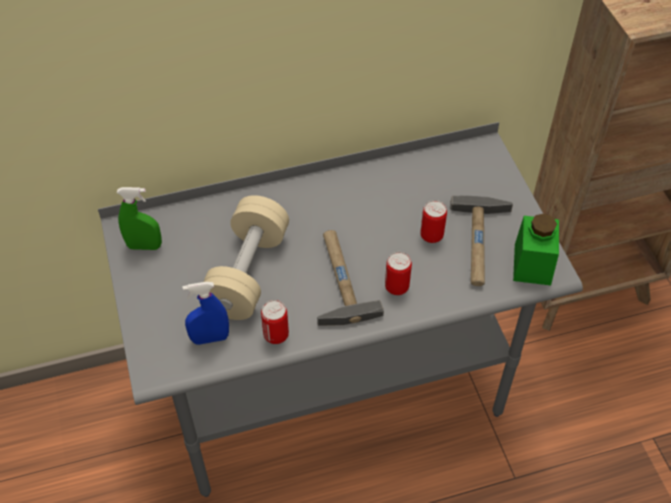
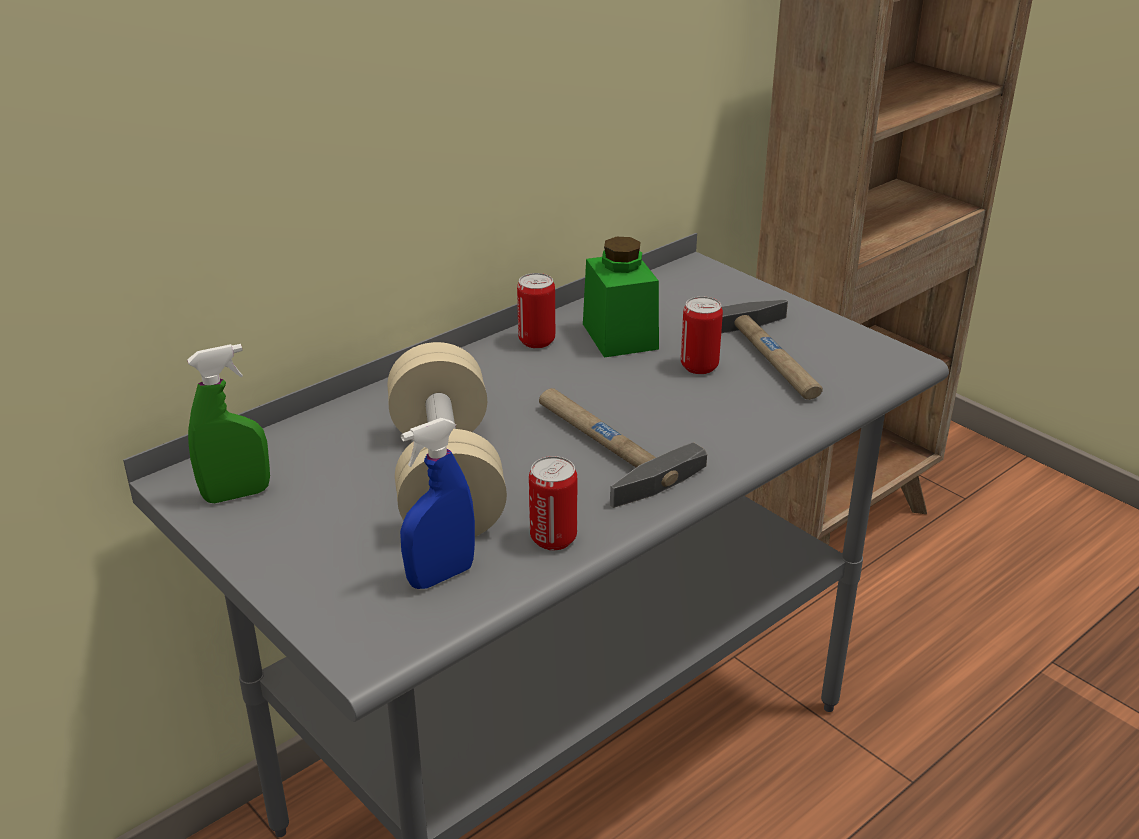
camera: 25 degrees left, 20 degrees down
(396, 287) = (697, 432): can -> can (536, 341)
(532, 264) = (864, 359): green jar -> green jar (620, 336)

